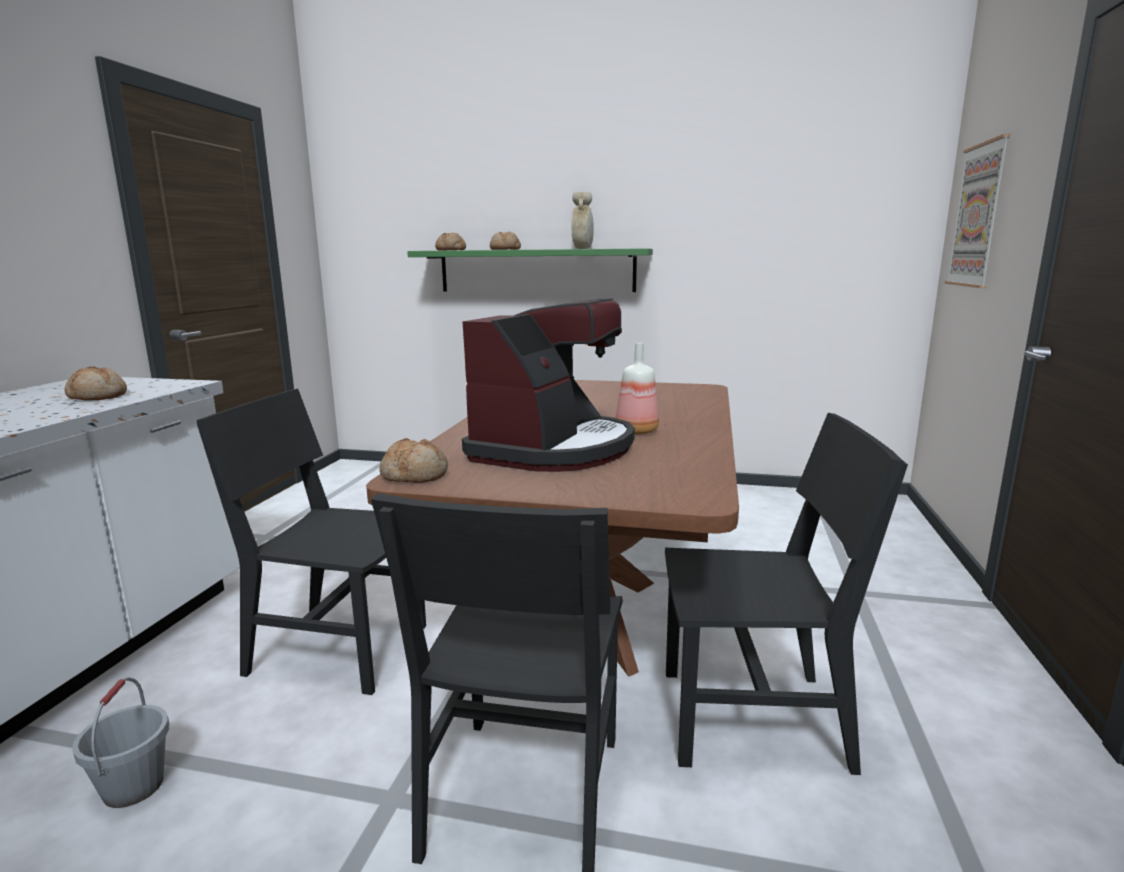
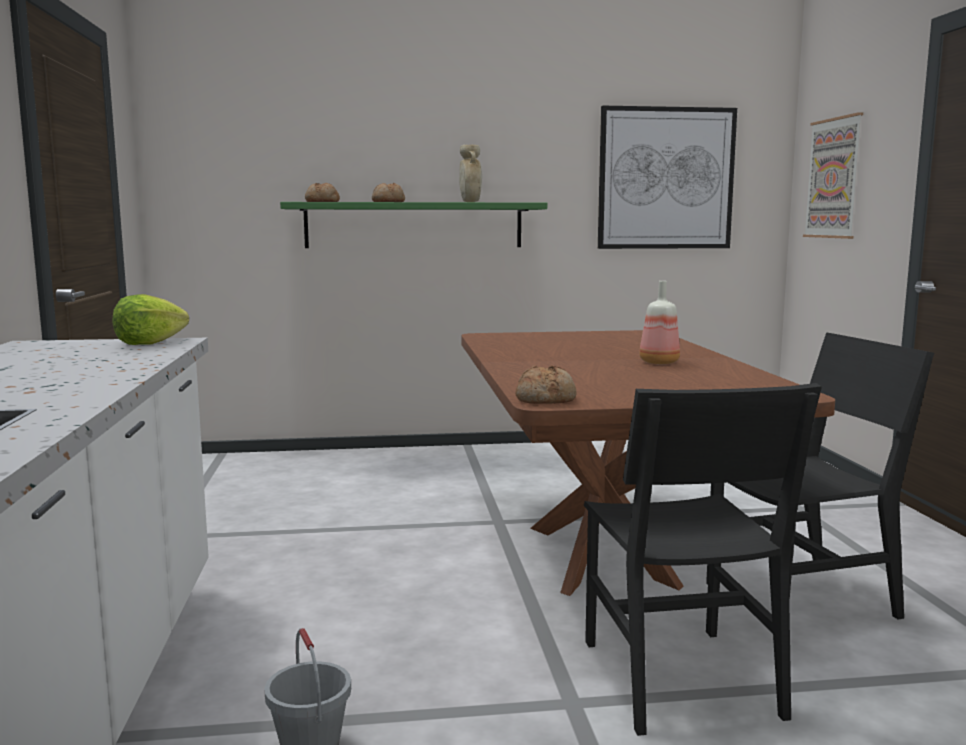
camera: 20 degrees left, 5 degrees down
(98, 396) = (113, 354): bread -> none
(161, 385) = (149, 343): none -> lettuce
(339, 648) = (385, 614): black chair -> none
(554, 449) = (619, 377): coffee machine -> none
(791, 220) = (666, 178): none -> picture

